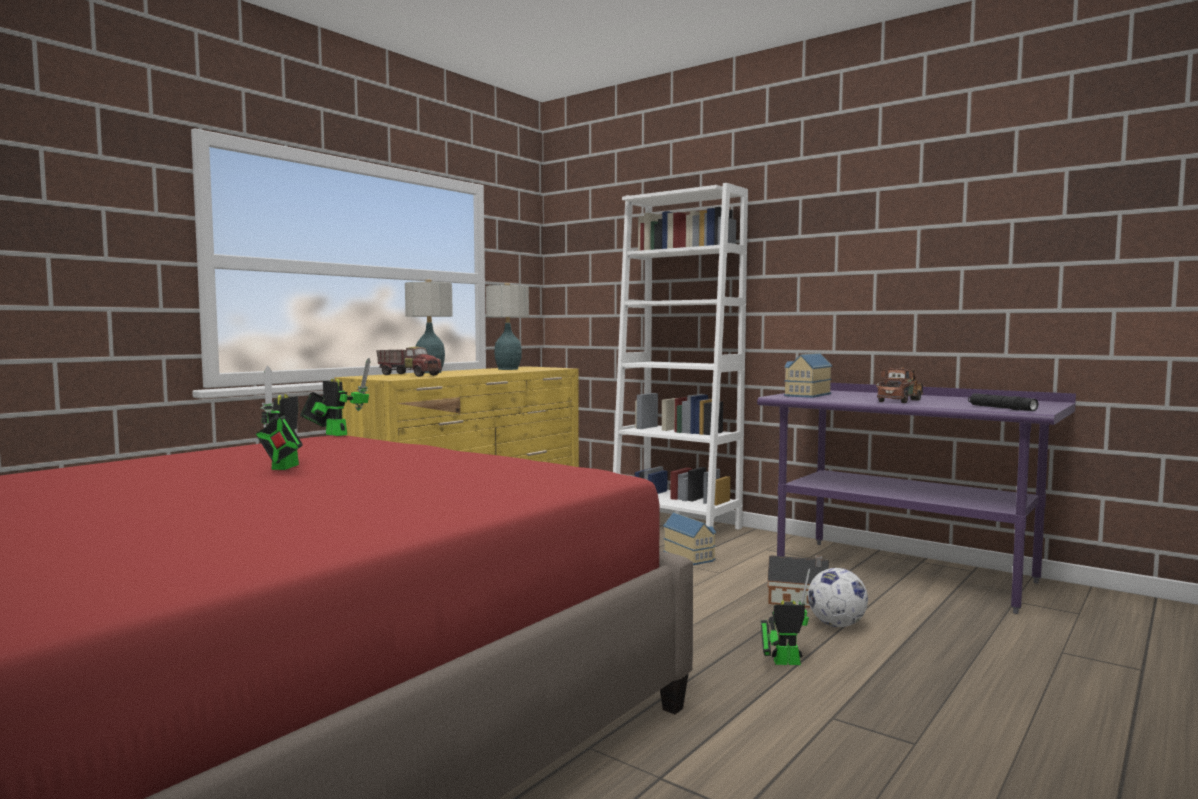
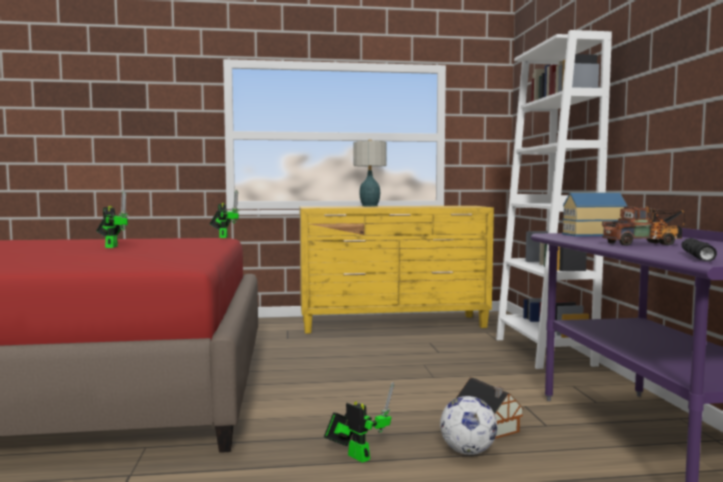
camera: 45 degrees right, 0 degrees up
(282, 468) = (112, 246): toy robot -> toy robot turned 120 degrees clockwise
(409, 375) = (342, 206): toy truck -> none
(508, 369) = (437, 206): table lamp -> none
(690, 556) = (493, 373): toy house -> none

